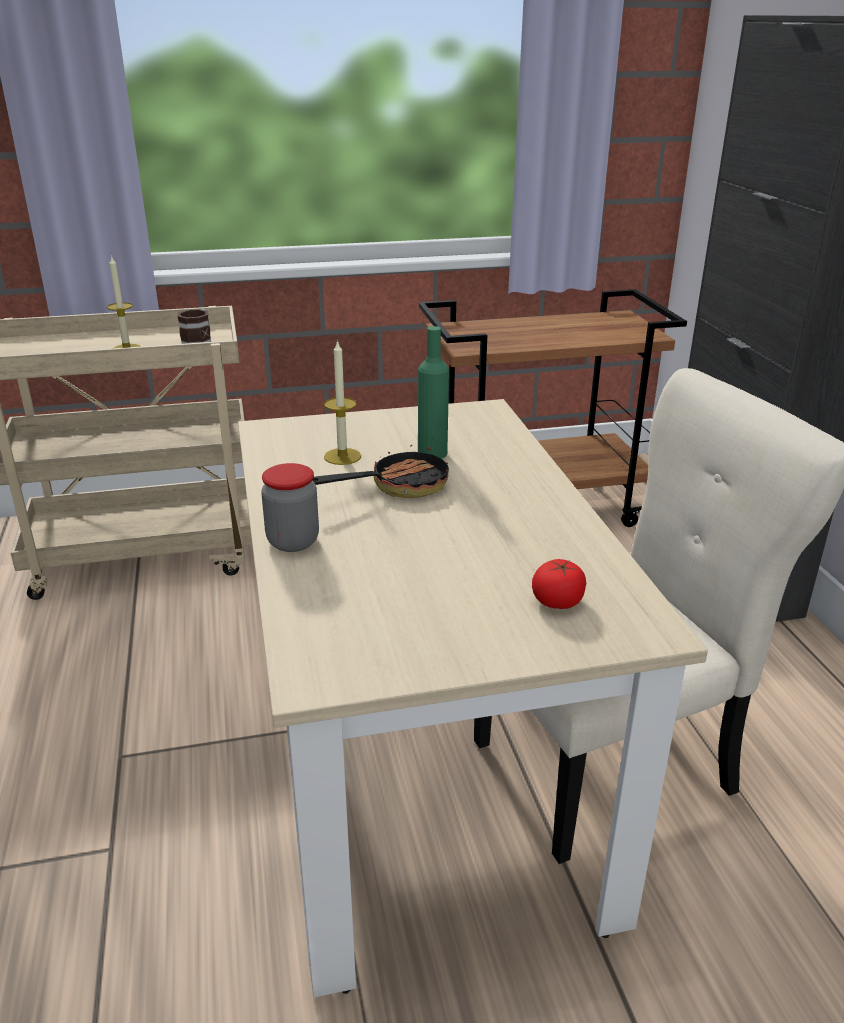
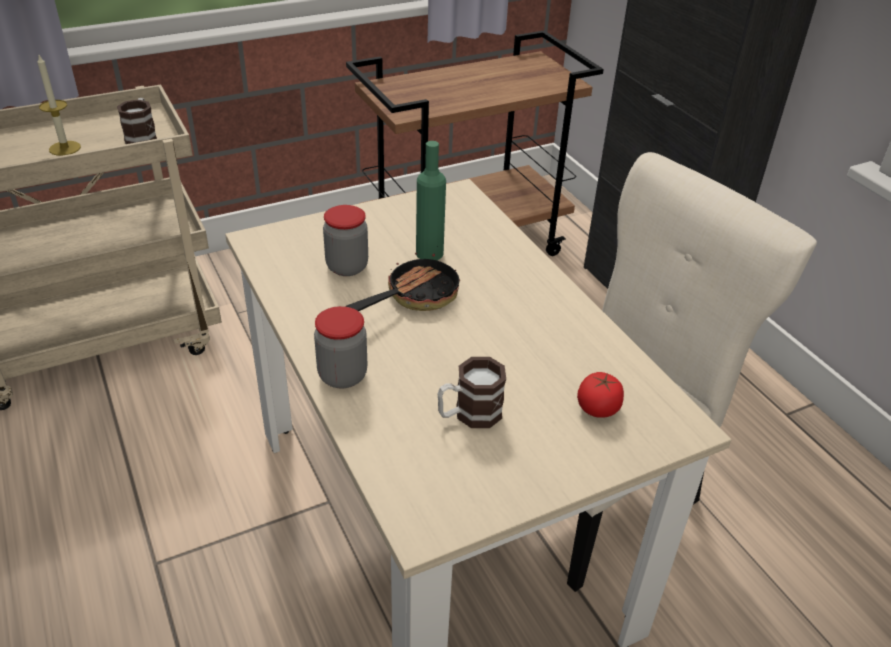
camera: 15 degrees left, 10 degrees up
(342, 456) = (347, 267): candle -> jar
(409, 589) = (469, 414): none -> mug

